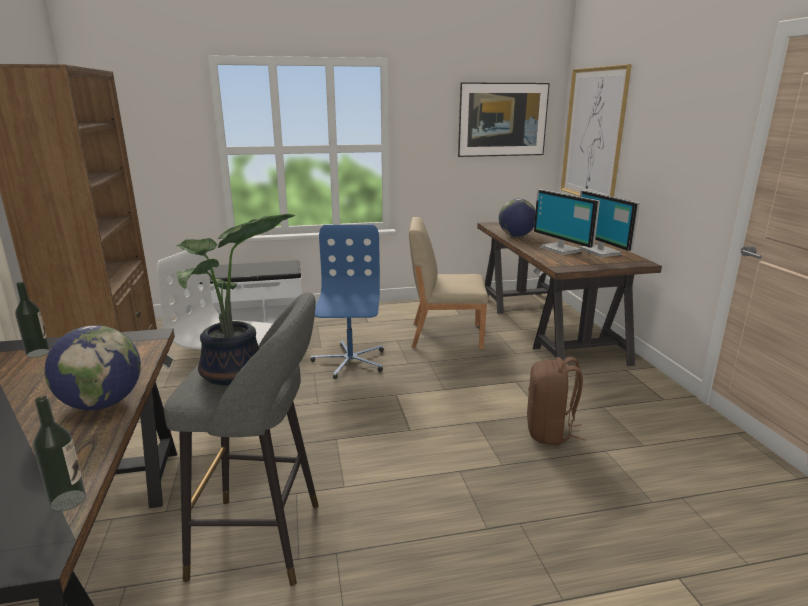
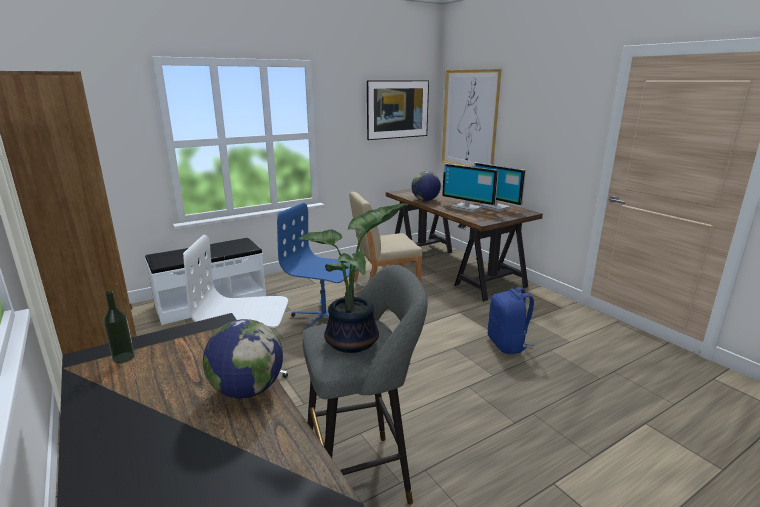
camera: 20 degrees left, 0 degrees up
(68, 500) = (317, 475): bottle -> none
(349, 361) = (324, 318): blue office chair -> blue office chair turned 45 degrees counterclockwise
(550, 432) = (507, 344): brown backpack -> blue backpack

